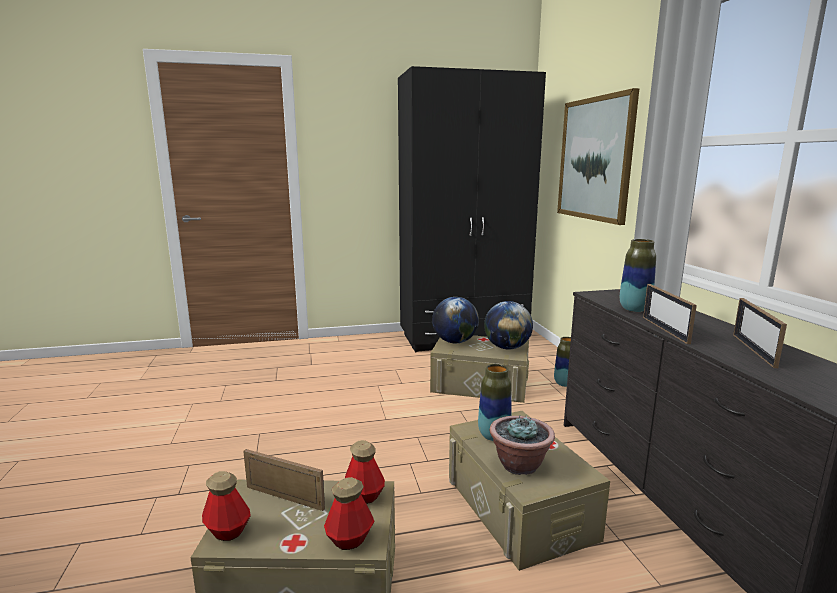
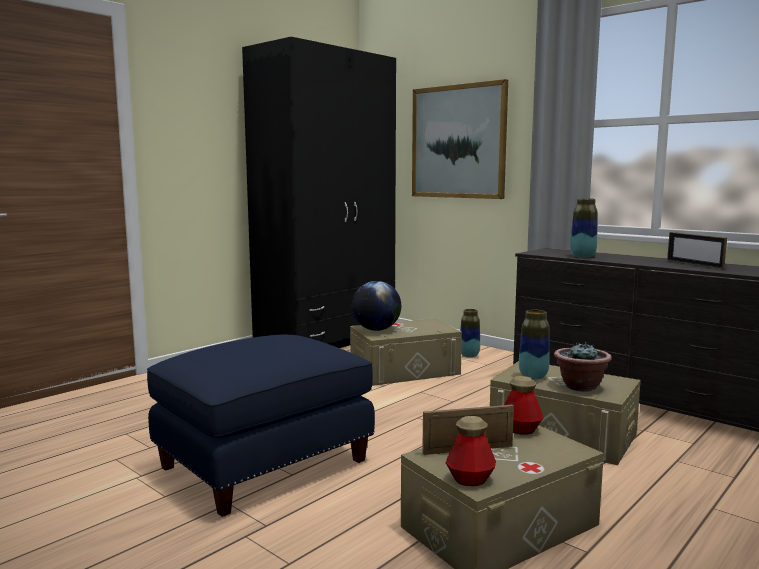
camera: 35 degrees left, 5 degrees down
(255, 439) = (264, 463): none -> blue ottoman
(350, 539) = (562, 452): bottle -> none
(507, 347) = (428, 326): globe -> none
(665, 330) = (629, 262): picture frame -> none

